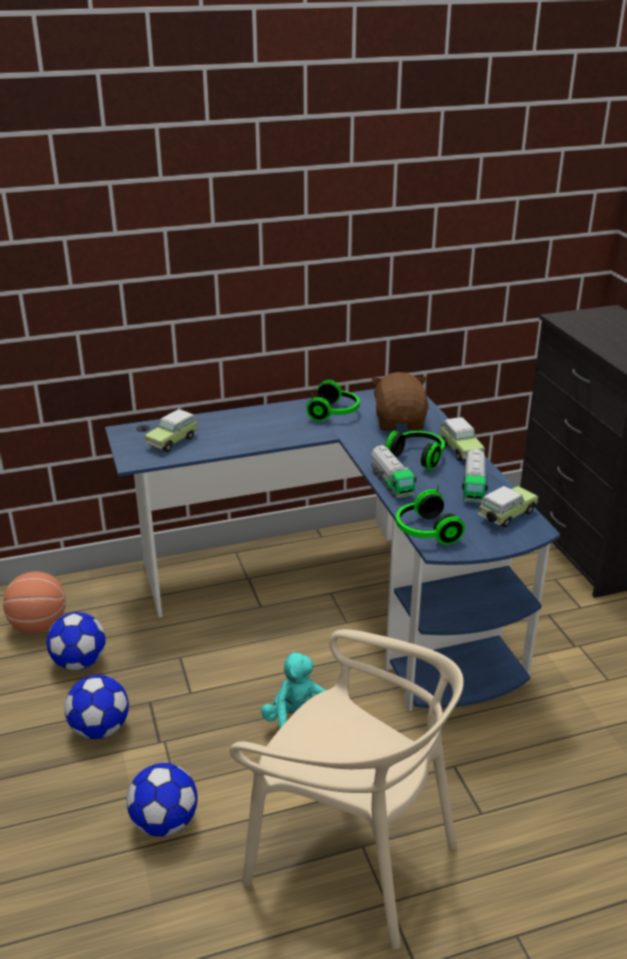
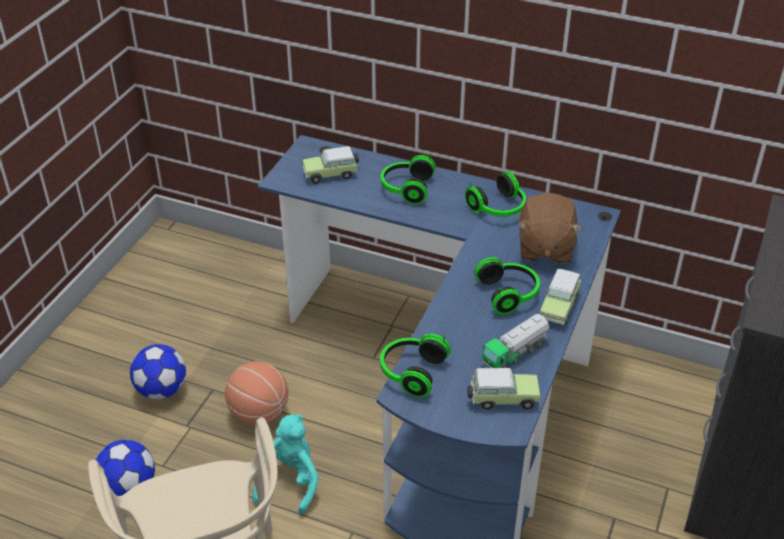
camera: 40 degrees right, 10 degrees up
(38, 625) = (206, 280): basketball -> basketball (259, 413)
(79, 662) = (201, 328): football -> none
(248, 427) = (406, 188): none -> headphones
(391, 483) = (449, 308): toy truck -> none
(400, 422) = (544, 248): brown plush toy -> brown plush toy turned 150 degrees clockwise

